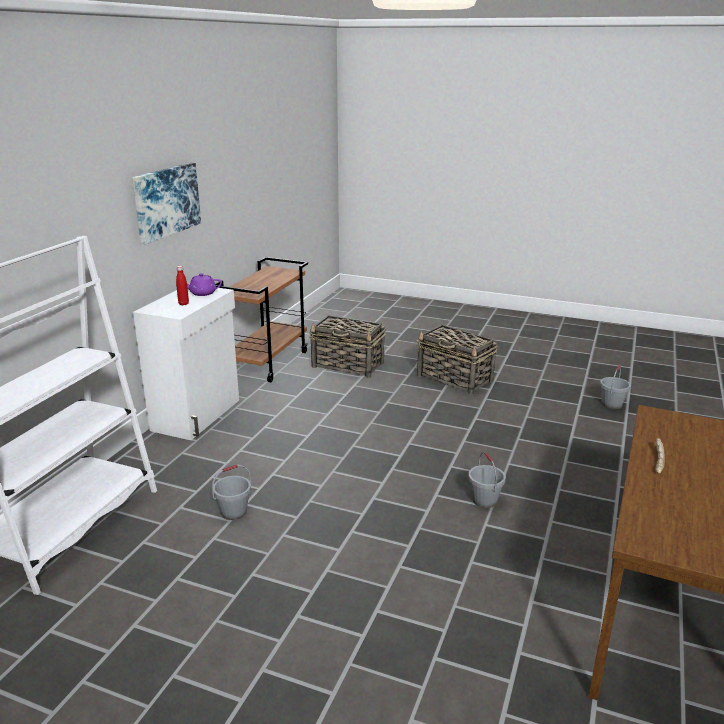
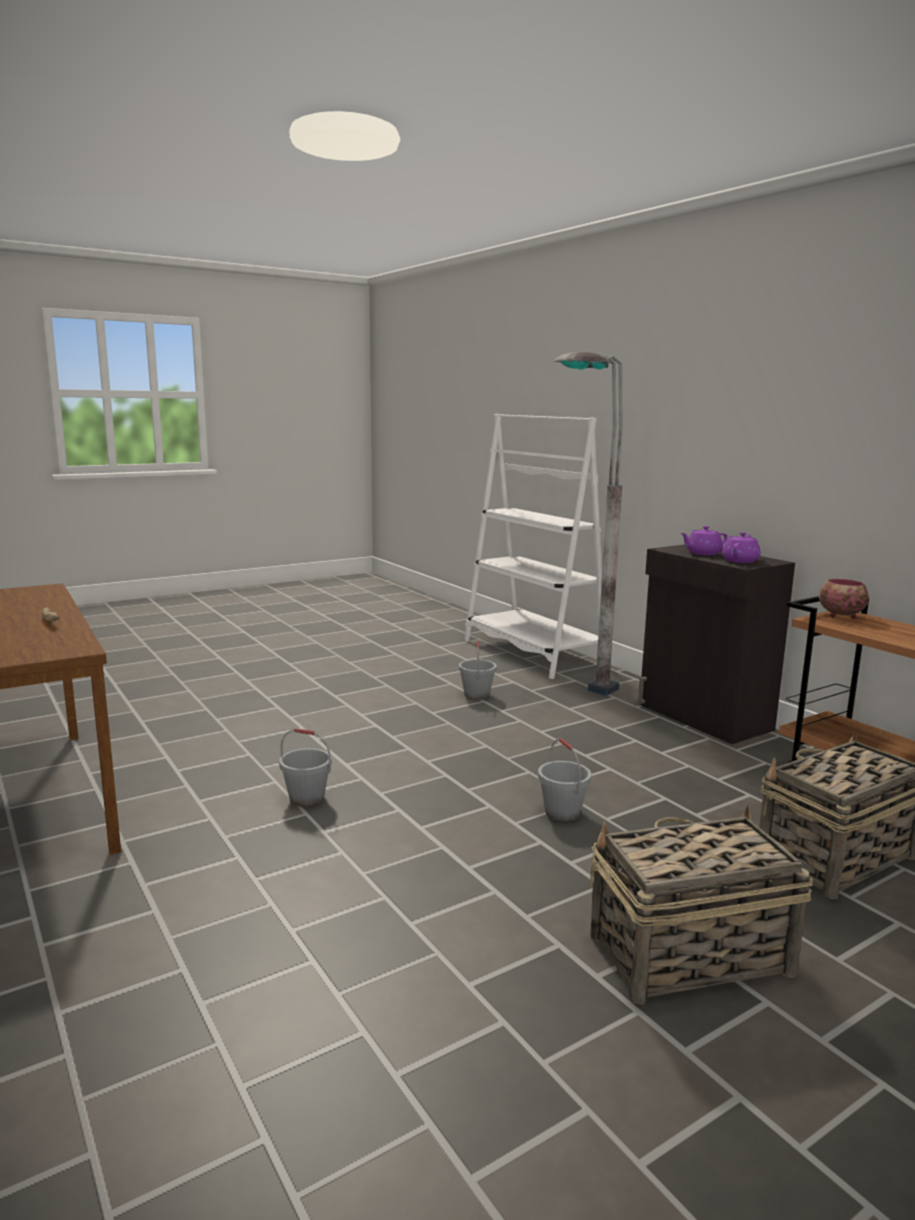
camera: 125 degrees right, 10 degrees down
(166, 201) = (787, 433): picture -> none
(183, 304) = (702, 553): red bottle -> purple teapot
(198, 415) = (703, 717): white cabinet -> black cabinet
(210, 464) = (575, 702): none -> grey floor lamp
(238, 292) = (840, 615): none -> bowl
(611, 404) = (326, 1142): grey bucket -> grey bucket (563, 812)

